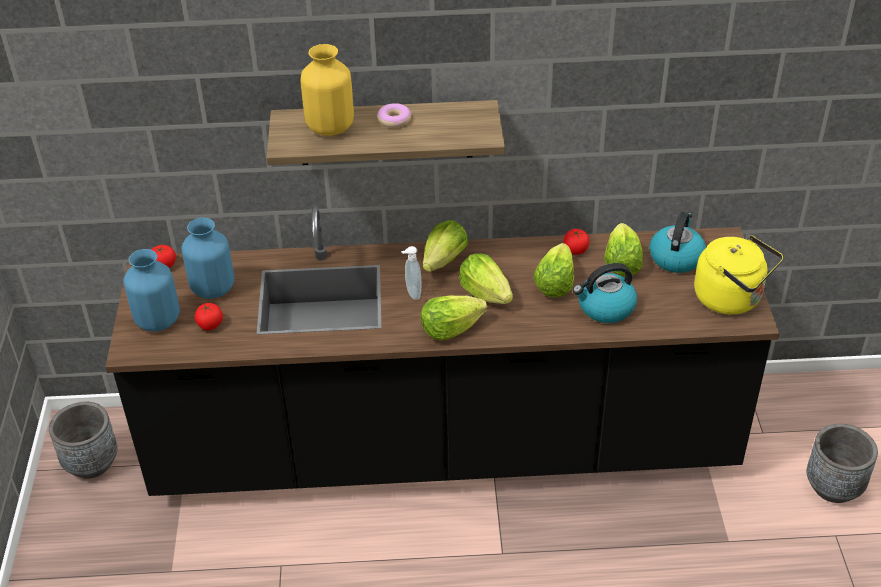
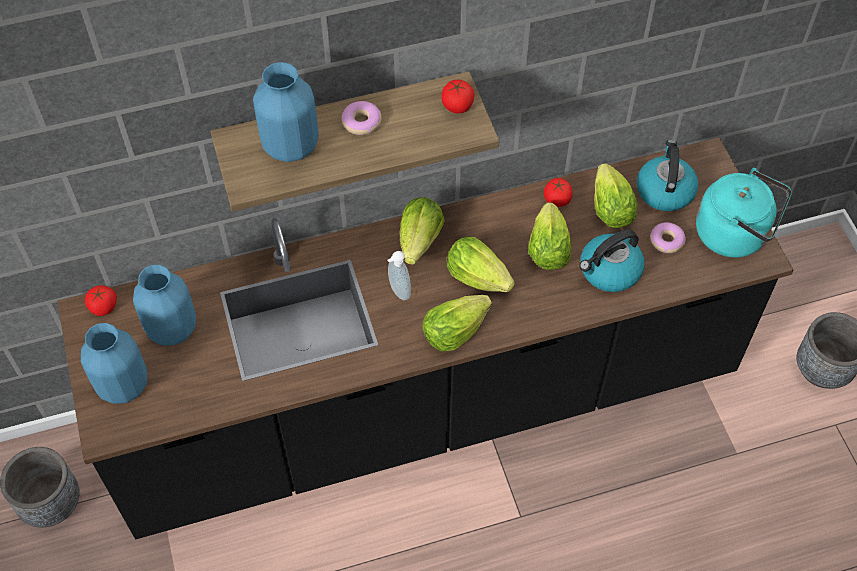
camera: 15 degrees left, 15 degrees up
(210, 325) = (185, 379): tomato -> tomato (457, 106)
(330, 128) = (291, 146): yellow vase -> blue vase
(665, 294) = (666, 241): none -> donut
(731, 299) = (735, 234): yellow kettle -> turquoise kettle

